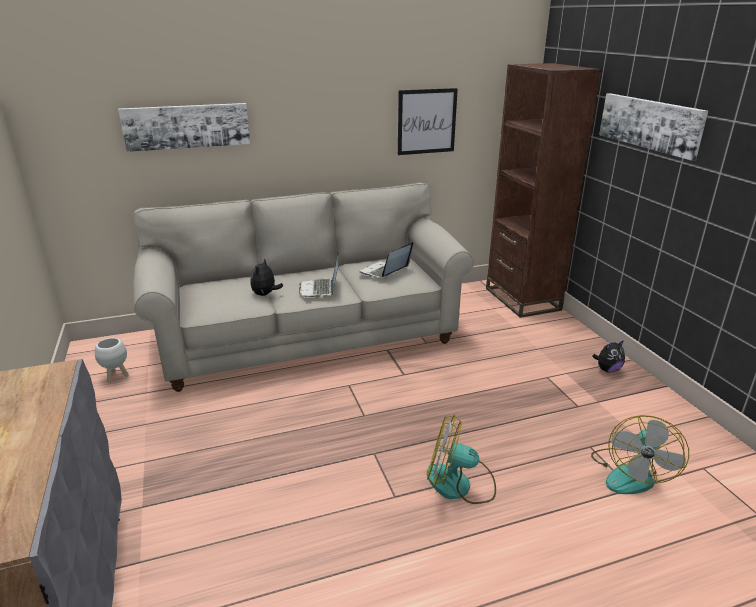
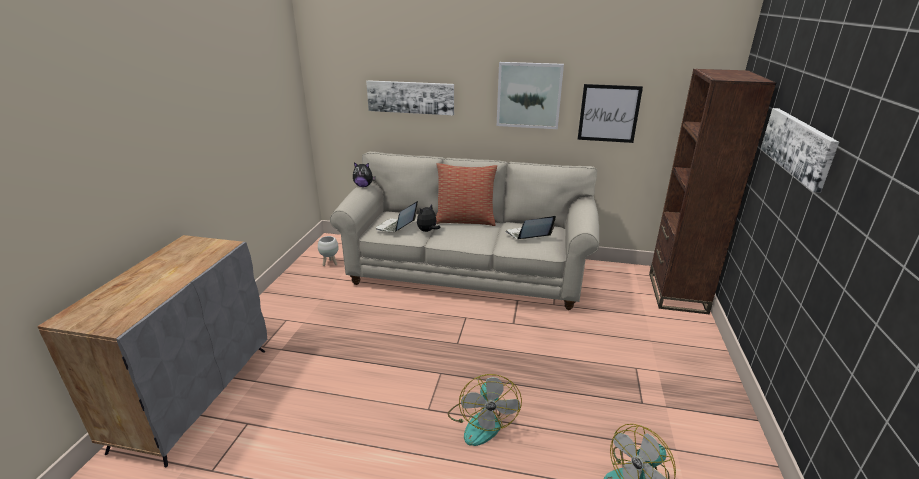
camera: 30 degrees right, 0 degrees up
(297, 273) = (465, 220): none -> pillow
(320, 289) = (468, 237): laptop -> laptop (396, 227)
(339, 109) = (529, 95): none -> picture
(459, 484) = (481, 421): fan -> fan turned 135 degrees counterclockwise
(607, 370) = (704, 382): plush toy -> plush toy (364, 186)

